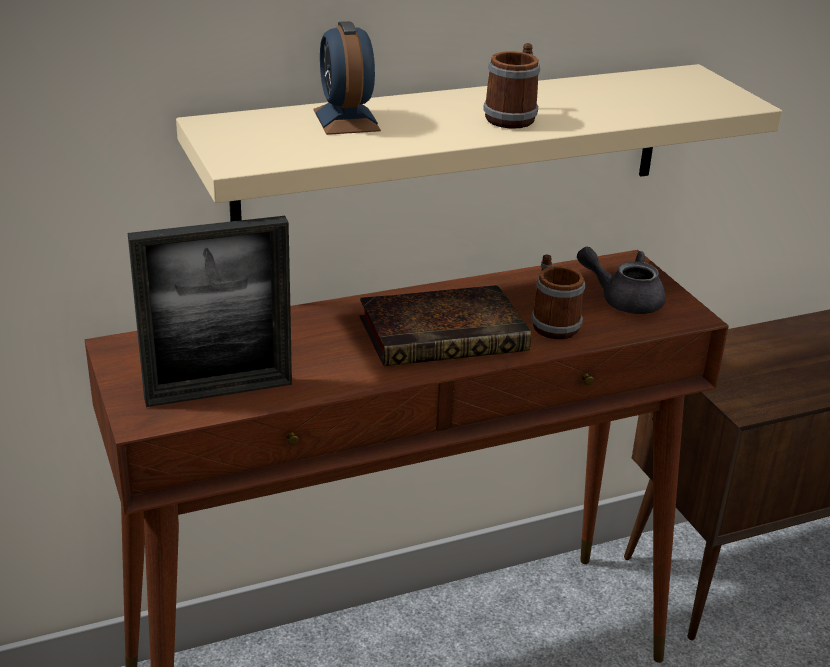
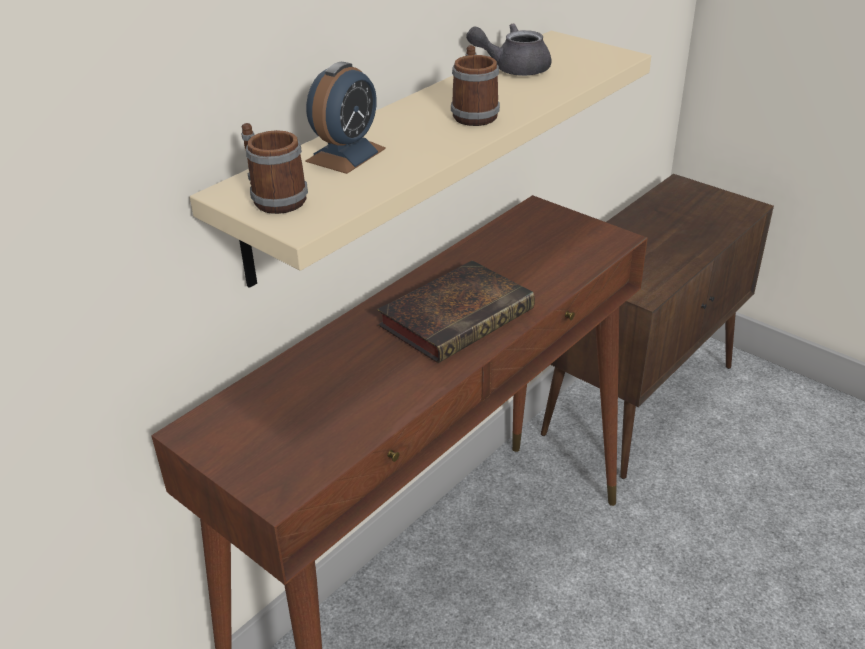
camera: 25 degrees left, 5 degrees up
(219, 391) = (321, 439): picture frame -> none
(346, 120) = (346, 155): alarm clock -> alarm clock turned 105 degrees counterclockwise
(551, 323) = (527, 278): mug -> mug (273, 198)
(623, 299) = (559, 241): grey teapot -> grey teapot (513, 69)

